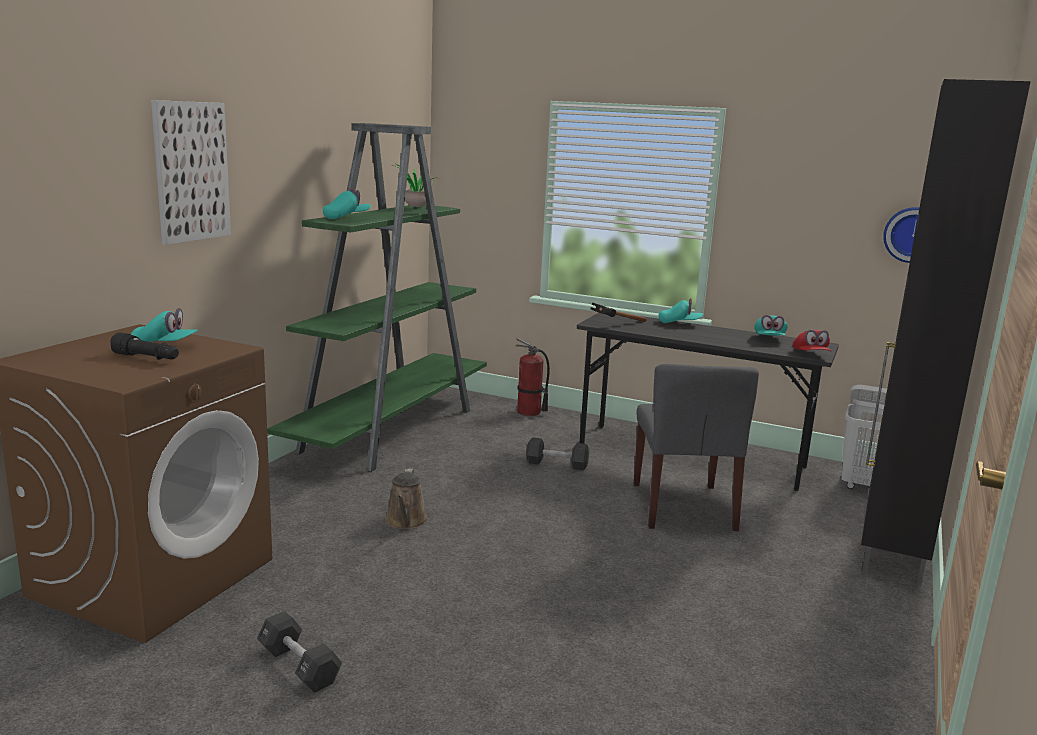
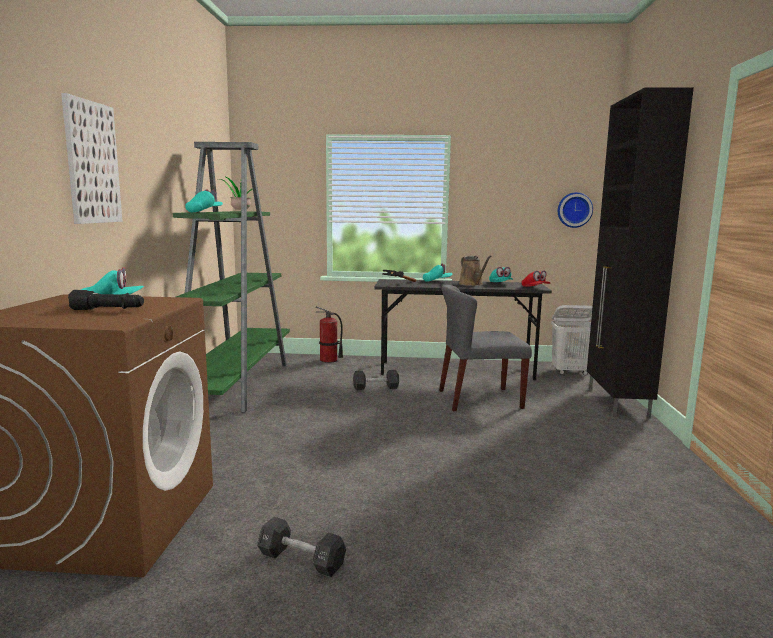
camera: 20 degrees left, 5 degrees down
(406, 522) = (300, 440): brown watering can -> brown watering can (472, 284)
(683, 507) = (479, 399): grey chair -> grey chair turned 105 degrees clockwise

